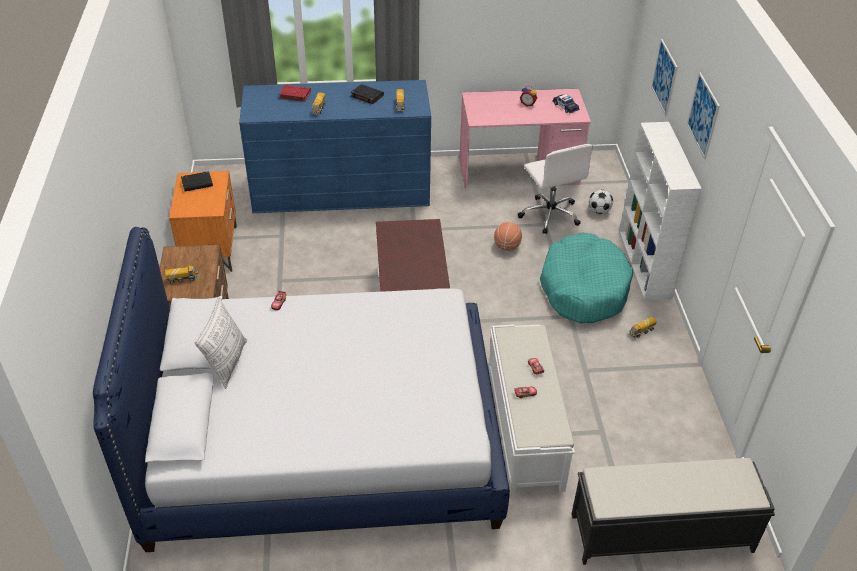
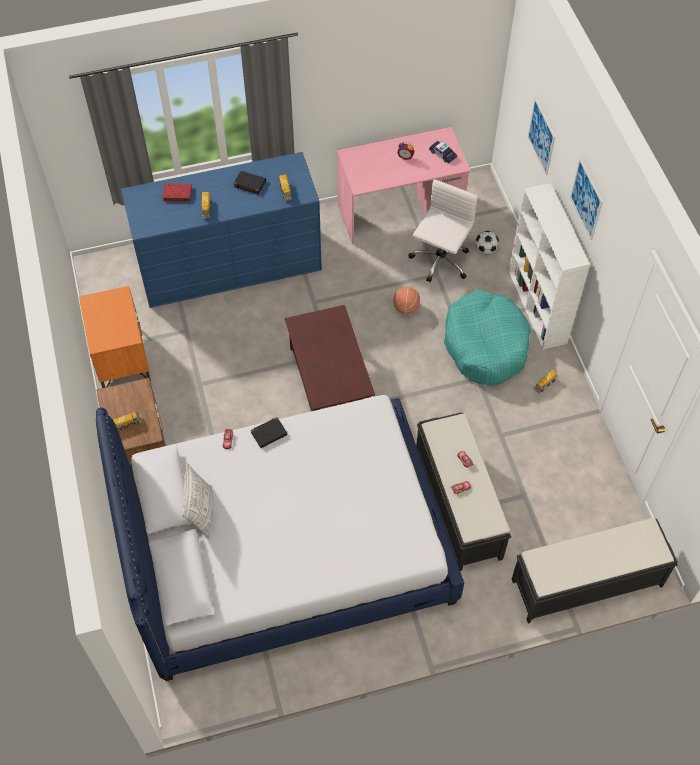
camera: 10 degrees left, 15 degrees up
(197, 183) = (103, 307): black book -> black book (269, 433)
(524, 427) = (457, 503): white bench -> black bench
(550, 214) = (439, 262): white office chair -> white office chair turned 120 degrees counterclockwise

